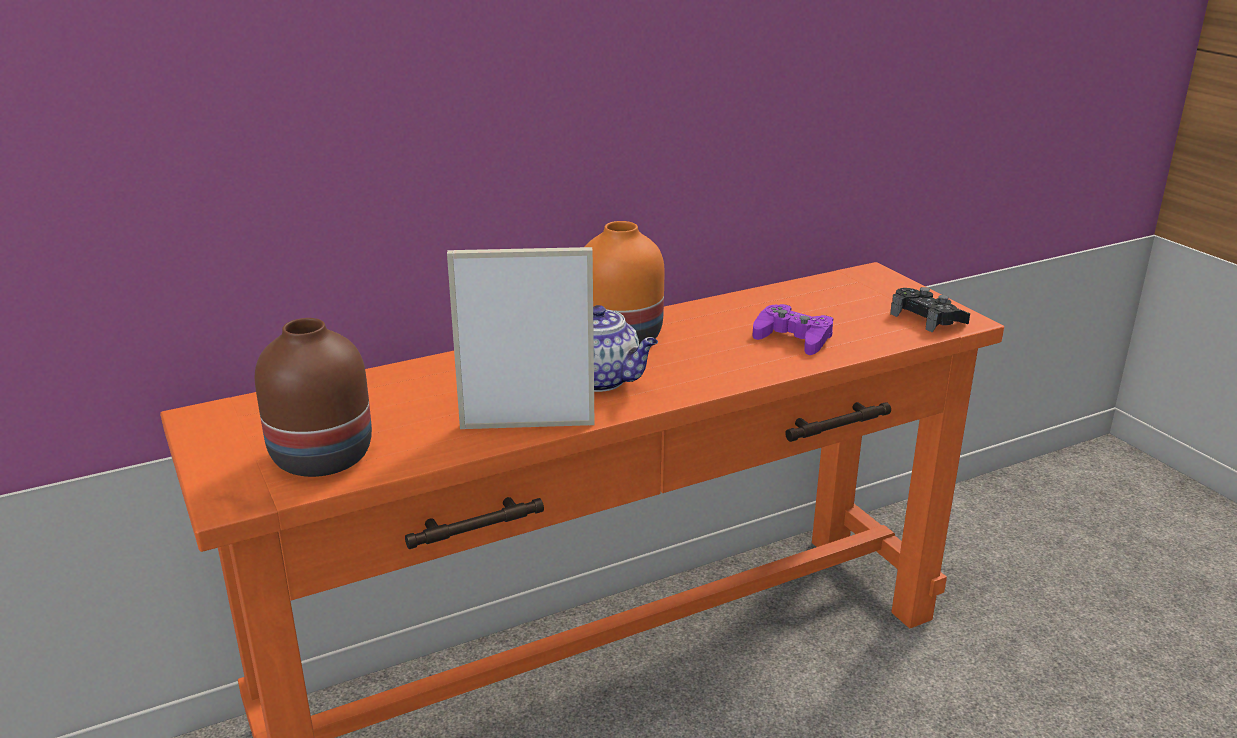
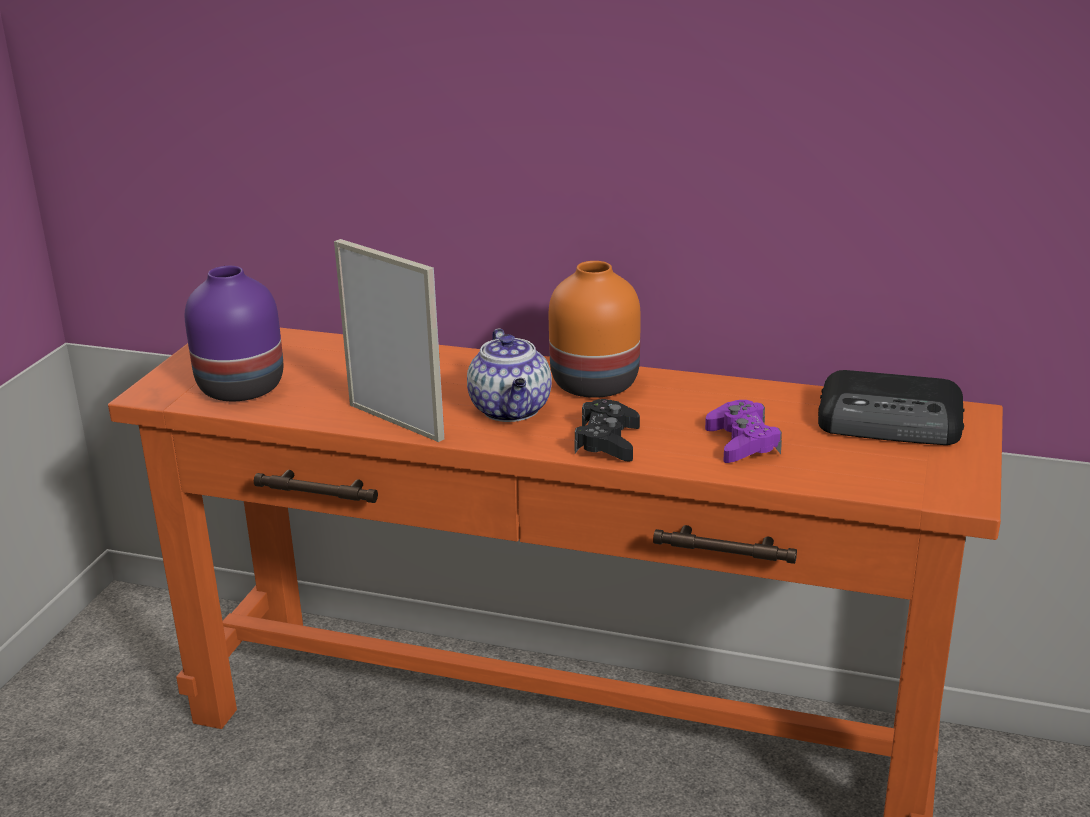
camera: 45 degrees right, 0 degrees up
(322, 456) = (243, 387): brown vase -> purple vase
(846, 292) = (892, 422): none -> radio
(927, 318) = (923, 478): black game controller -> black game controller (607, 441)

